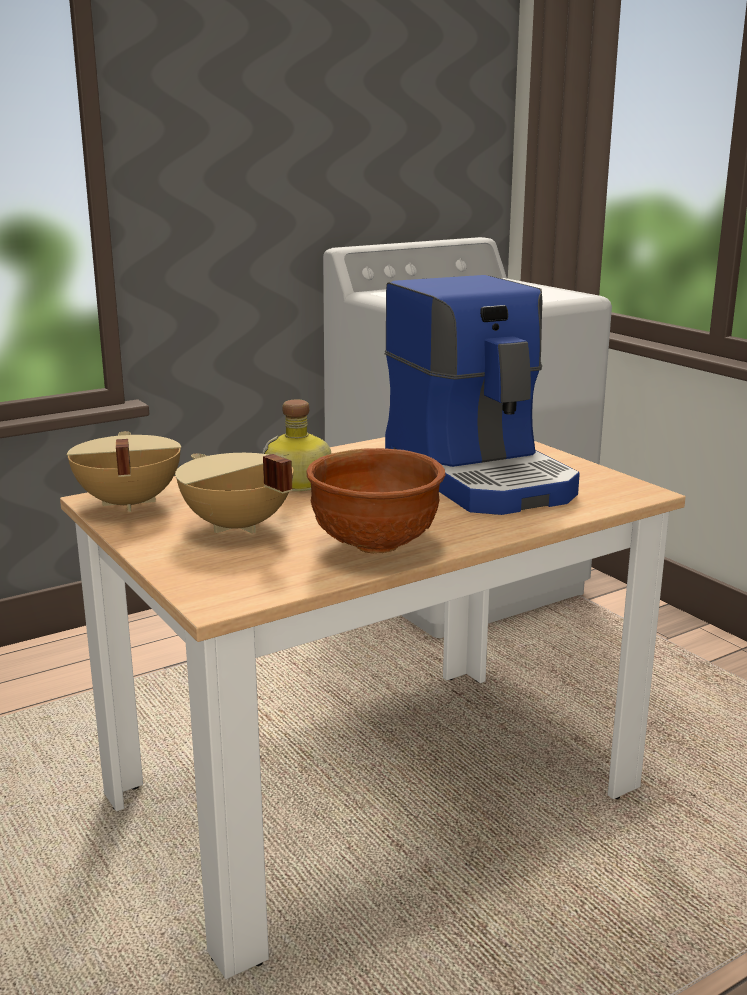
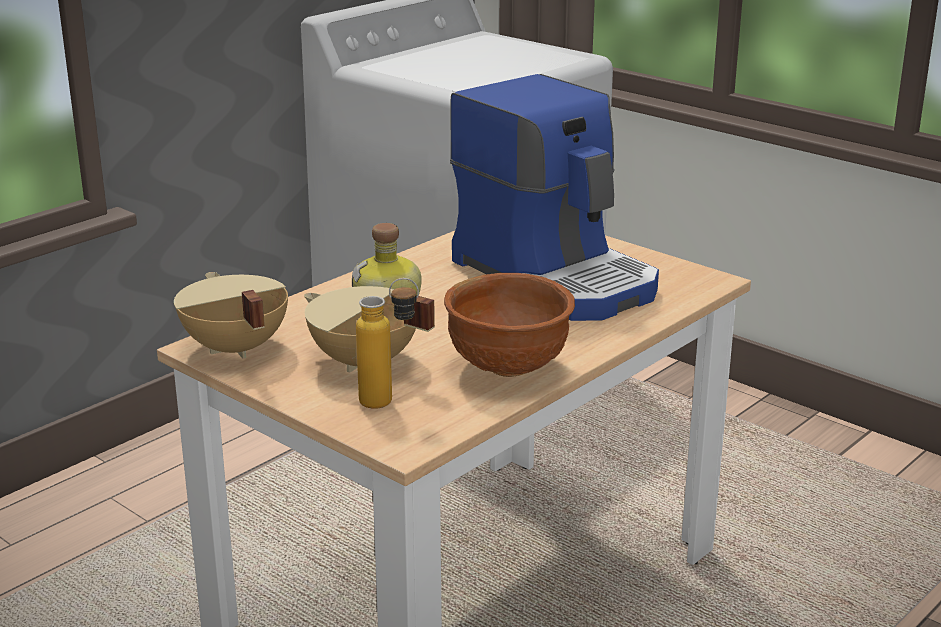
camera: 15 degrees left, 5 degrees up
(233, 561) = (389, 402): none -> bottle

